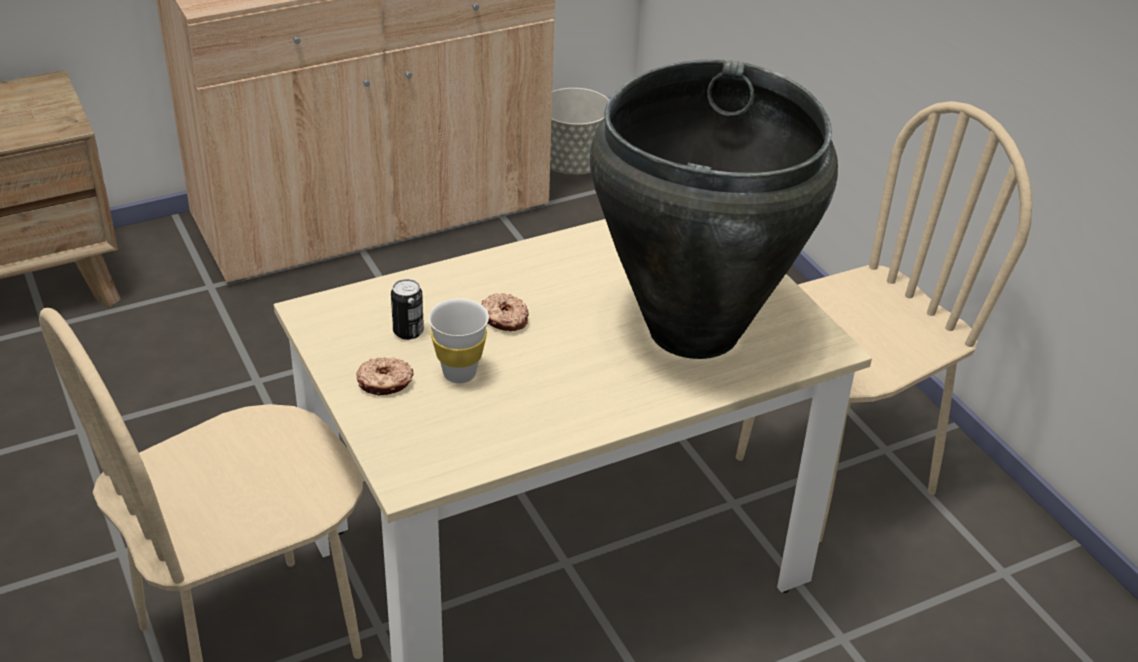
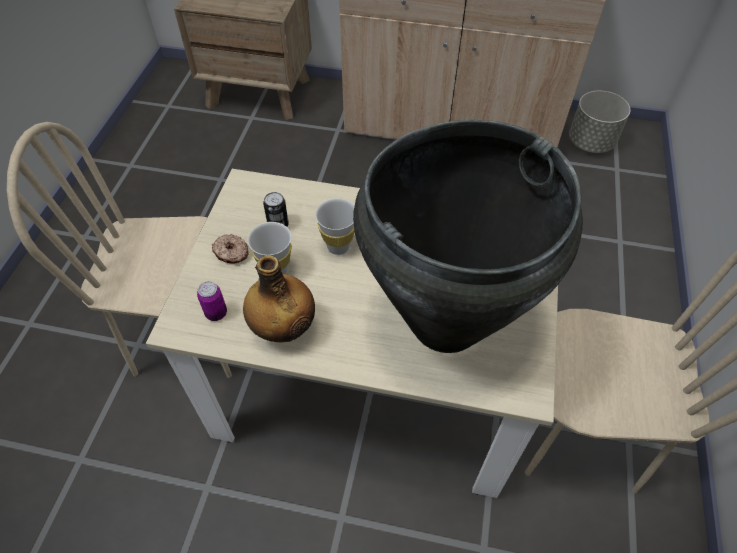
camera: 40 degrees right, 15 degrees up
(439, 444) = (216, 313): none -> can
(504, 319) = (338, 246): donut -> white cup
(534, 418) = (284, 328): none -> bottle

